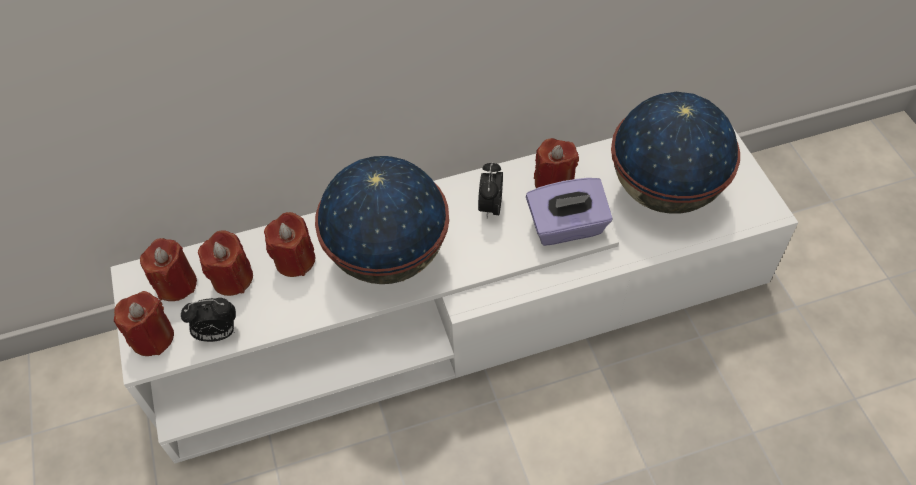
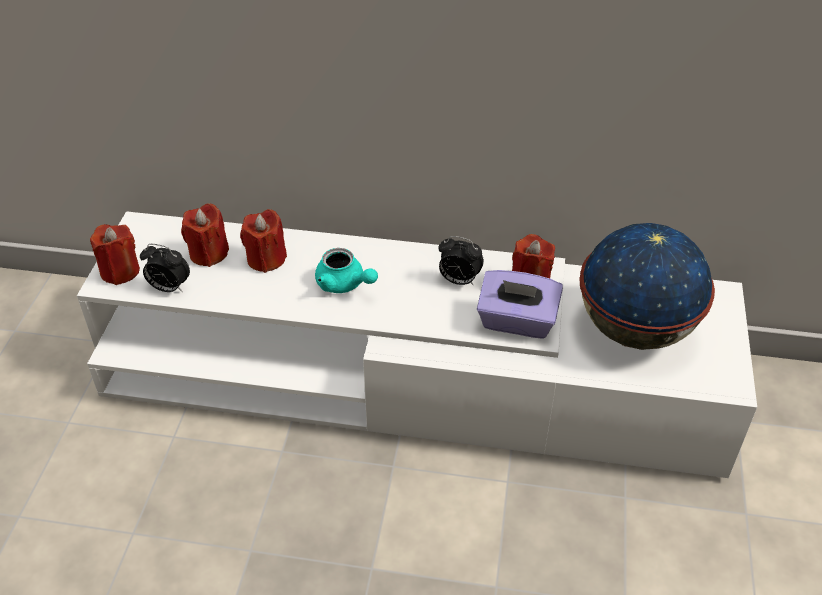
camera: 25 degrees right, 10 degrees down
(176, 284) = (164, 241): red candle -> none
(389, 255) = (344, 284): globe -> turquoise teapot
(490, 207) = (458, 280): alarm clock -> alarm clock turned 105 degrees counterclockwise

